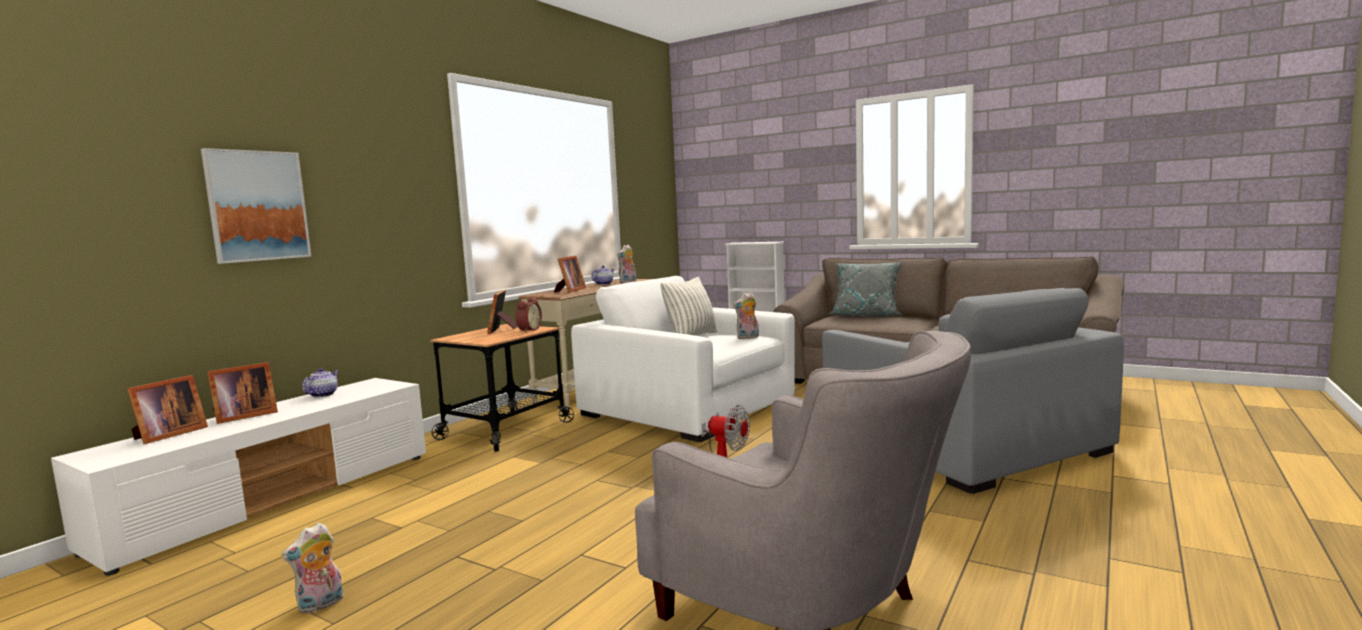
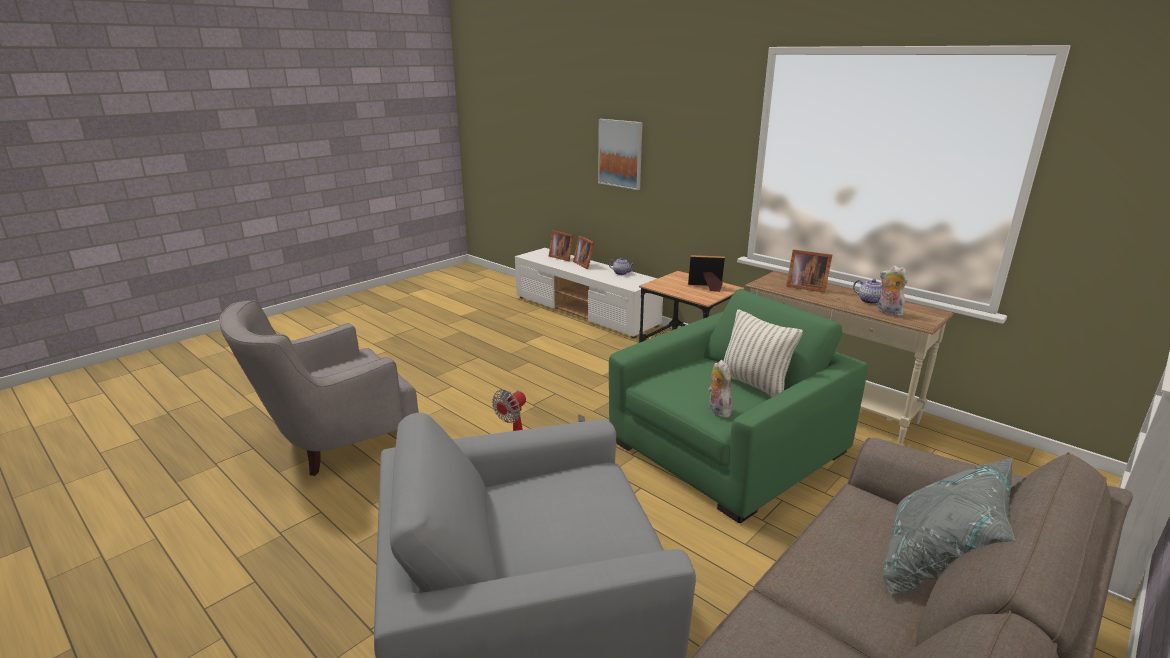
camera: 100 degrees right, 15 degrees up
(320, 605) = (457, 335): plush toy -> none
(528, 330) = (699, 295): alarm clock -> none
(688, 409) = (727, 447): white armchair -> green armchair

